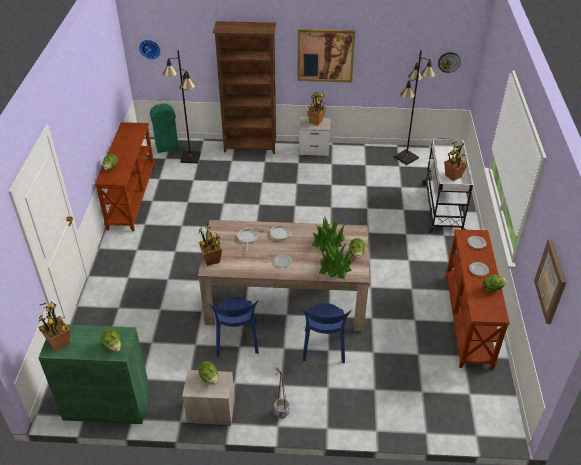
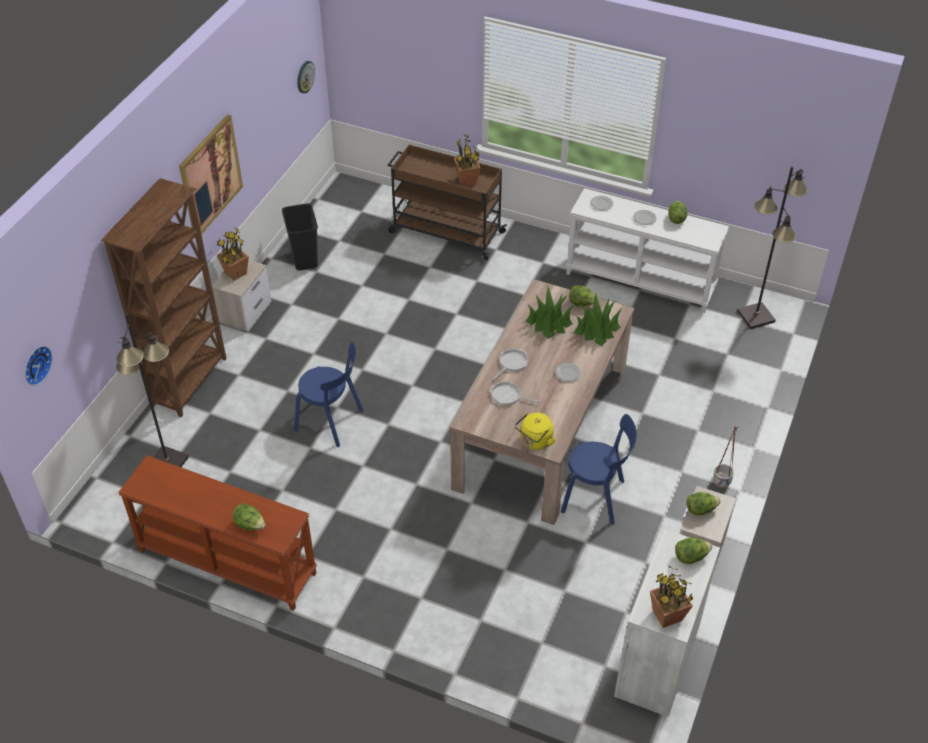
camera: 70 degrees left, 5 degrees up
(107, 405) = (657, 660): green cabinet -> white cabinet
(167, 148) = (117, 488): green trash can -> none
(211, 260) = (535, 442): potted plant -> yellow kettle
(324, 348) = (637, 416): blue chair -> blue chair (332, 421)
(372, 157) = (304, 259): none -> black trash can
(406, 158) = (326, 228): black floor lamp -> black floor lamp (756, 316)
(442, 207) = (445, 232): white cart -> brown cart
(469, 320) = (641, 280): brown console table -> white console table
(551, 281) = (769, 149): picture -> none

